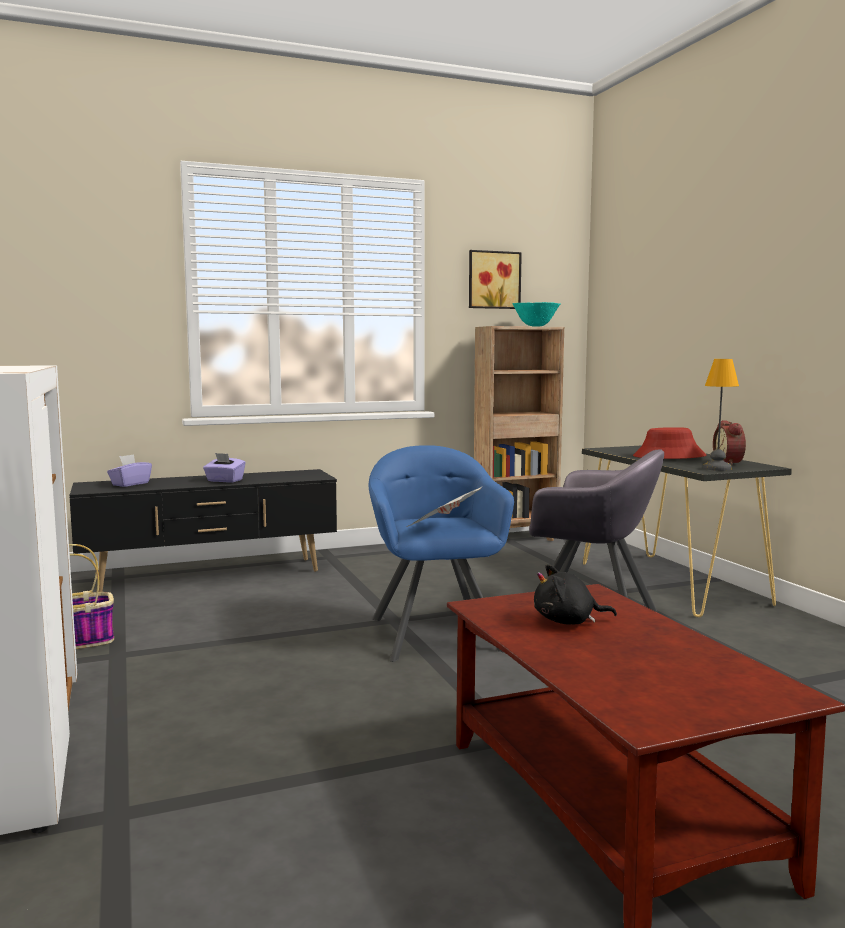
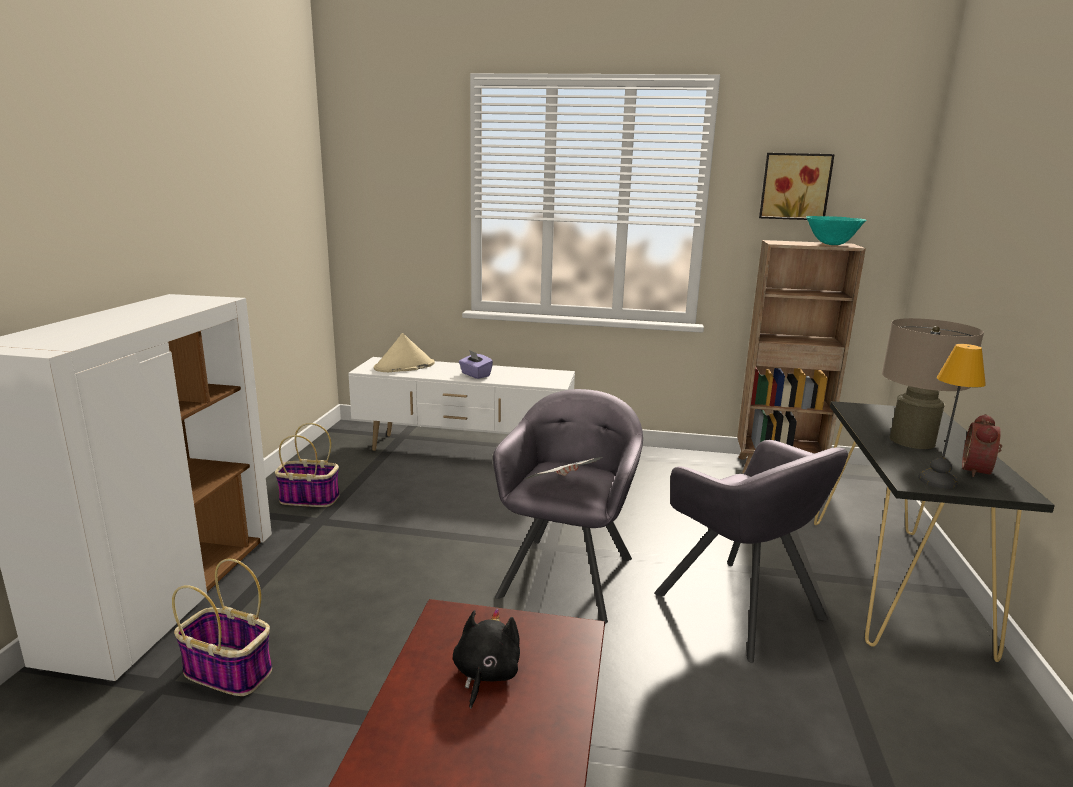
camera: 30 degrees right, 10 degrees up
(130, 484) = (404, 366): purple tissue box -> beige hat
(189, 780) = (230, 672): none -> basket
(211, 575) = (465, 451): black tv stand -> white tv stand
(436, 633) = (568, 576): blue armchair -> grey armchair
(568, 621) = (485, 674): black plush toy -> black plush toy turned 75 degrees clockwise
(669, 457) = (912, 441): red hat -> beige table lamp

